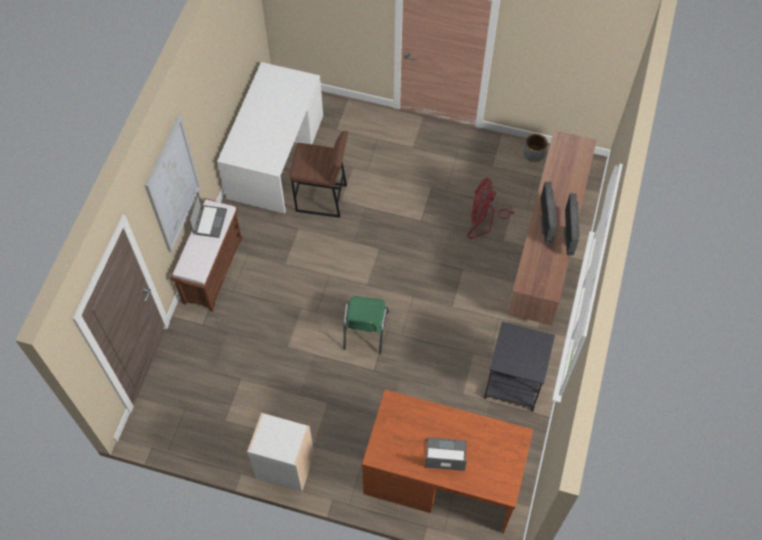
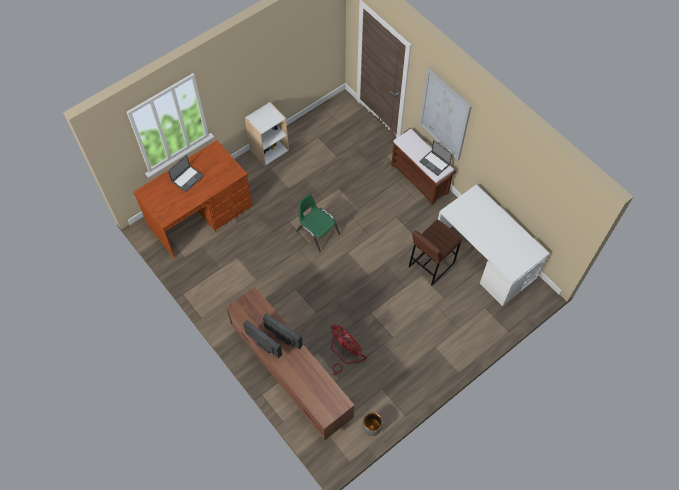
camera: 125 degrees right, 0 degrees up
(513, 383) = (220, 288): black cart -> none

